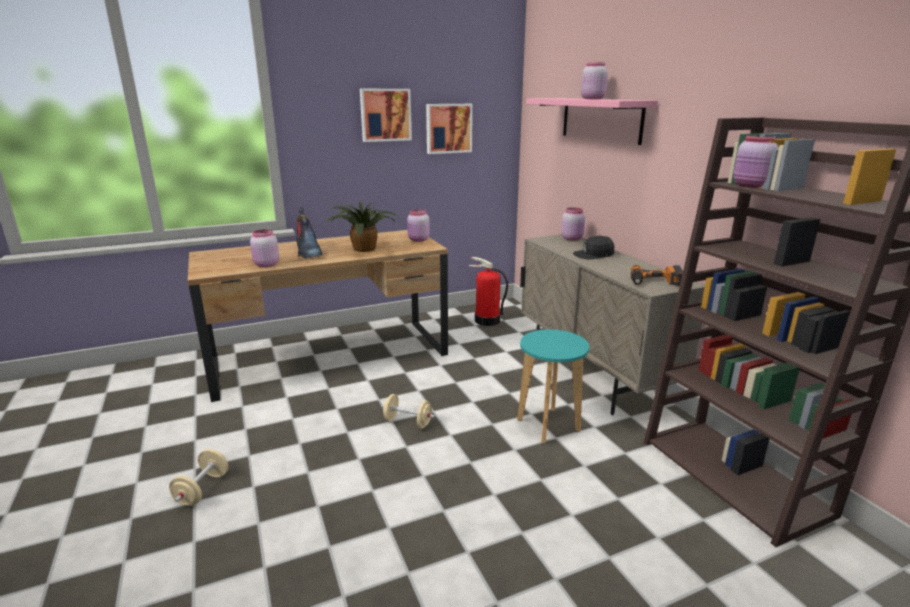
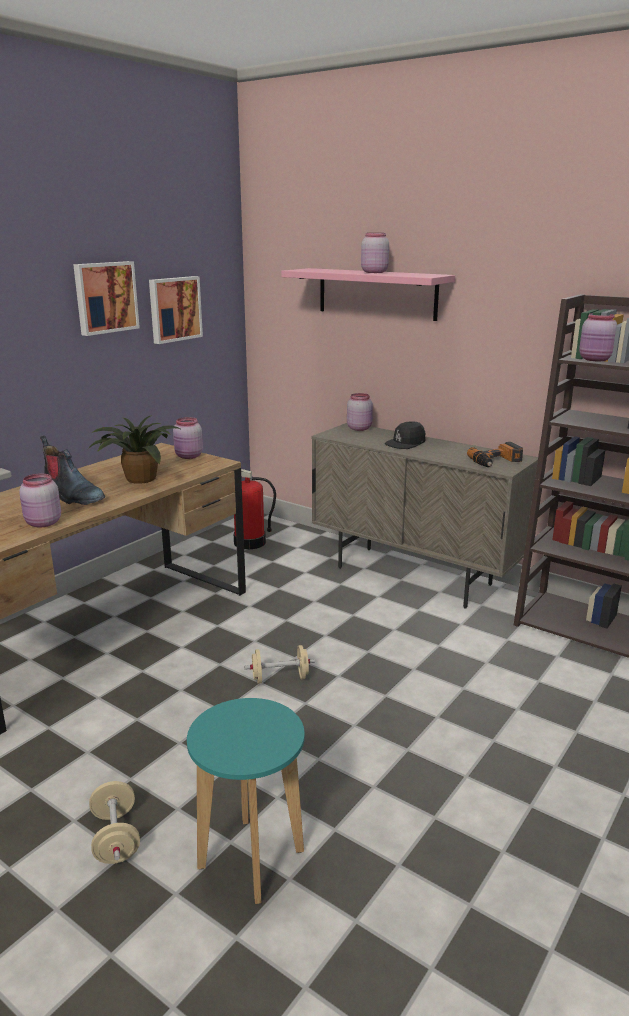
camera: 30 degrees left, 0 degrees up
(548, 425) = (421, 635): turquoise stool -> turquoise stool (251, 858)

